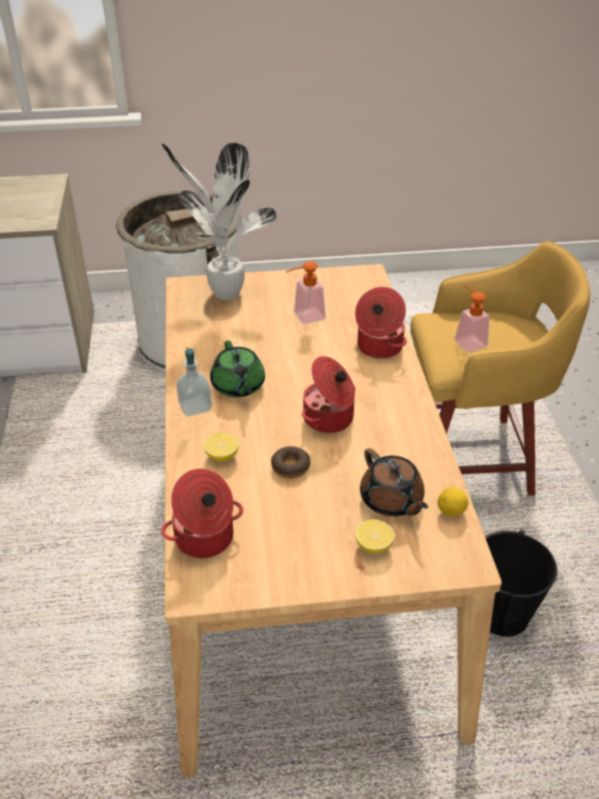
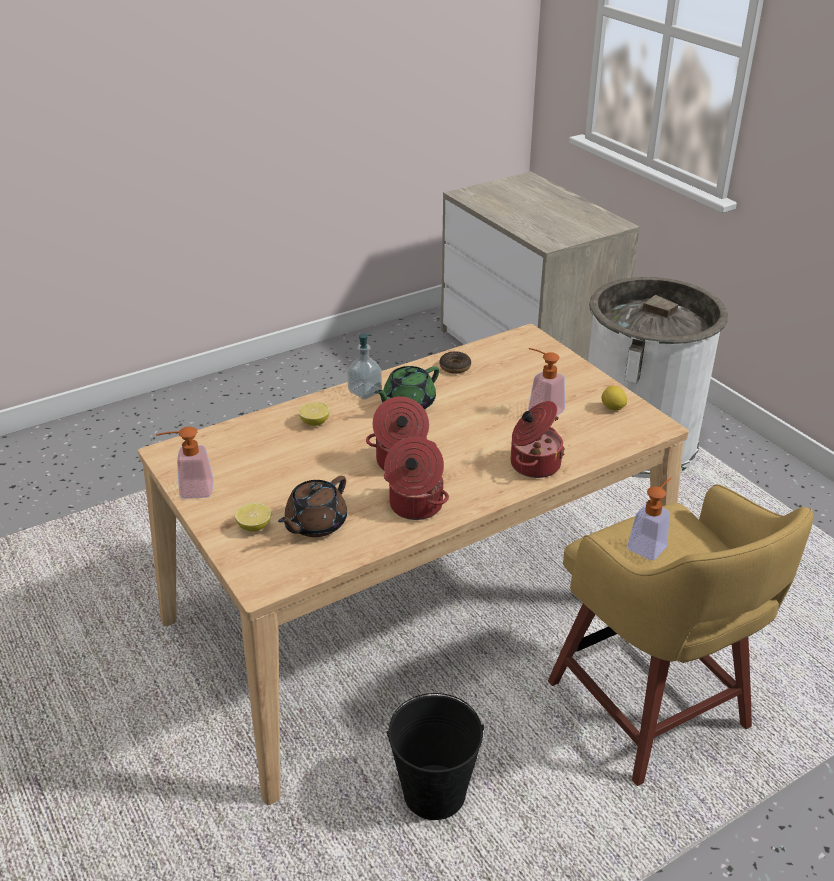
camera: 65 degrees right, 5 degrees down
(205, 539) = (219, 442): cooking pot -> cooking pot (415, 506)
(223, 293) = (535, 357): potted plant -> none
(280, 584) = (189, 490): none -> soap dispenser
(290, 467) = (324, 459): donut -> donut (455, 367)
(451, 511) = (322, 562): lemon -> lemon (612, 408)

